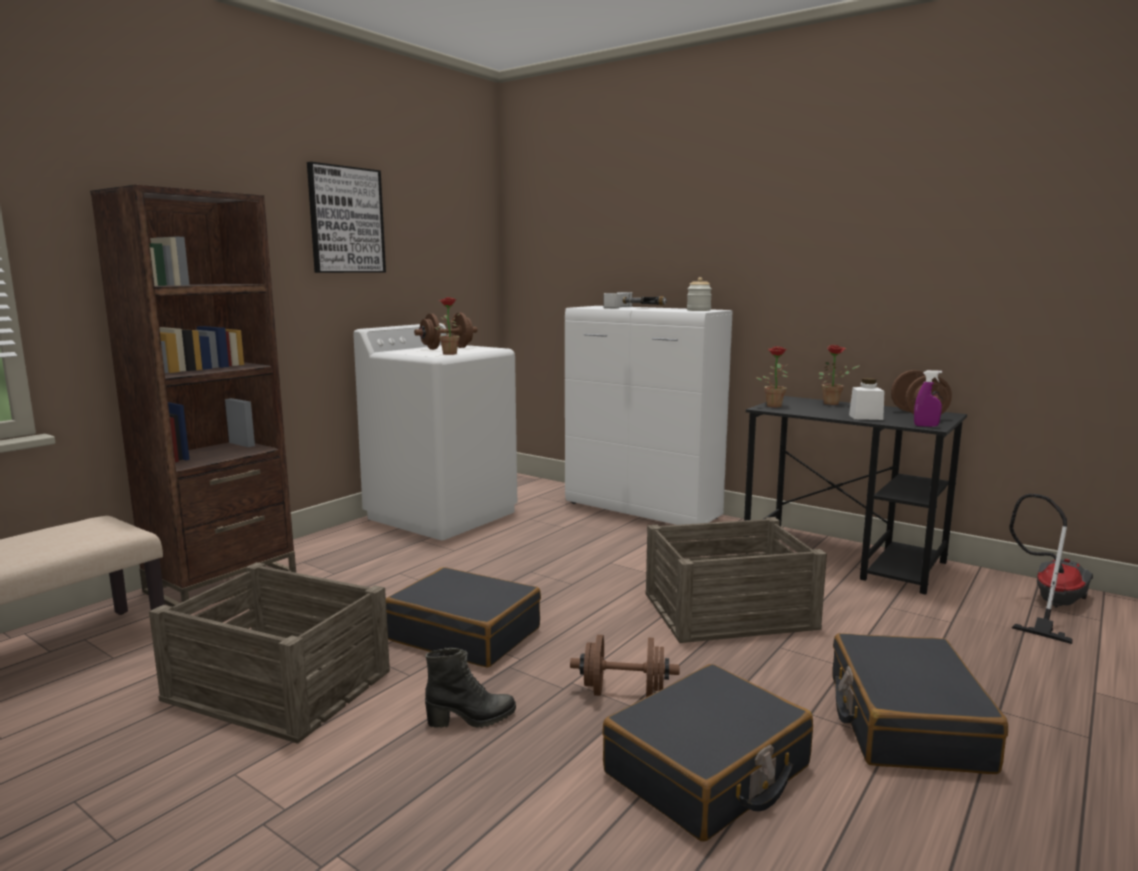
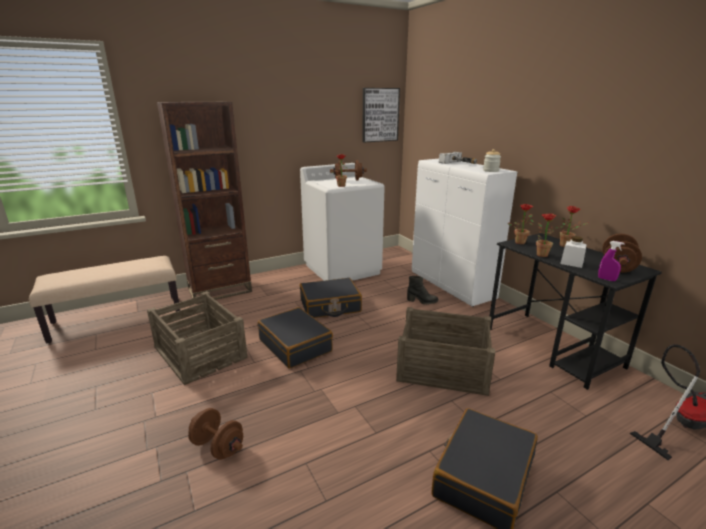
camera: 25 degrees right, 10 degrees up
(346, 220) = (298, 106): picture -> picture (380, 115)
(471, 719) = (259, 395): black boot -> black boot (422, 301)
(624, 692) = (340, 403): brown dumbbell -> brown dumbbell (218, 446)
(708, 771) = (341, 465): black suitcase -> black suitcase (330, 306)
(816, 413) = (540, 254): none -> potted plant

